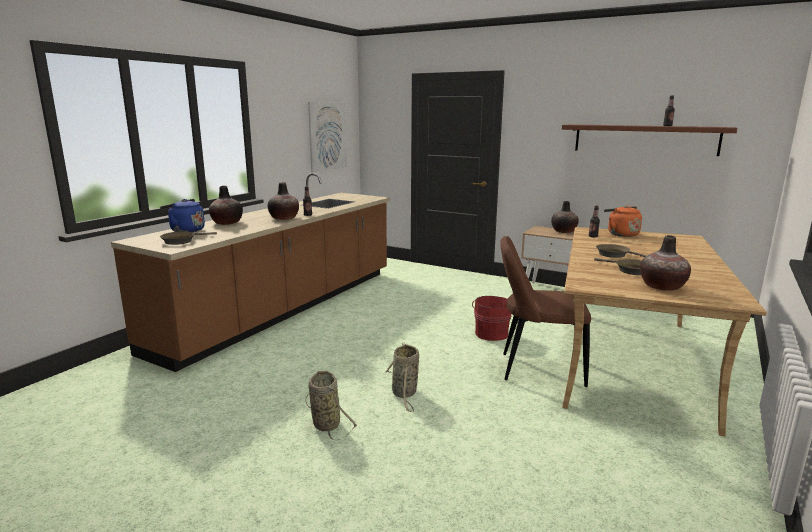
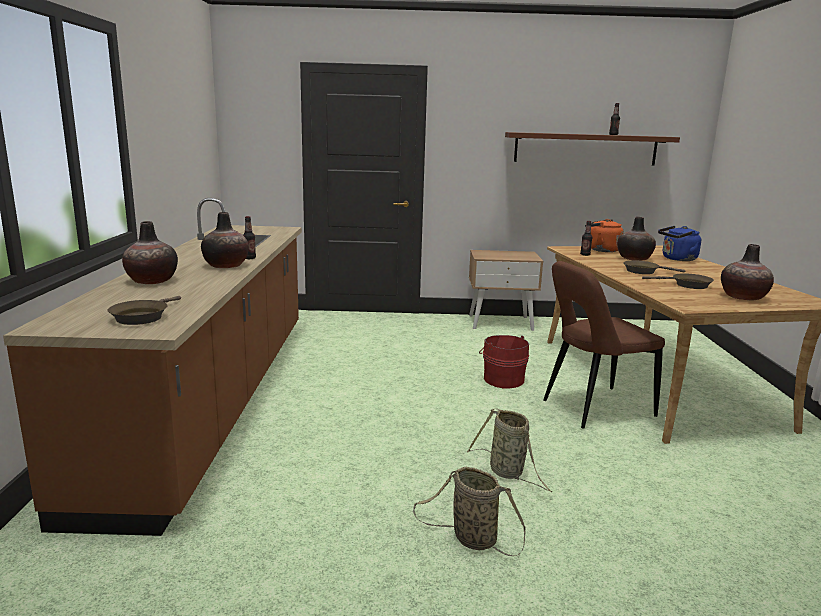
camera: 30 degrees left, 0 degrees up
(185, 230) = (107, 299): blue kettle -> blue kettle (677, 259)
(327, 136) = (194, 144): picture -> none
(563, 231) = (509, 253): vase -> vase (634, 259)

